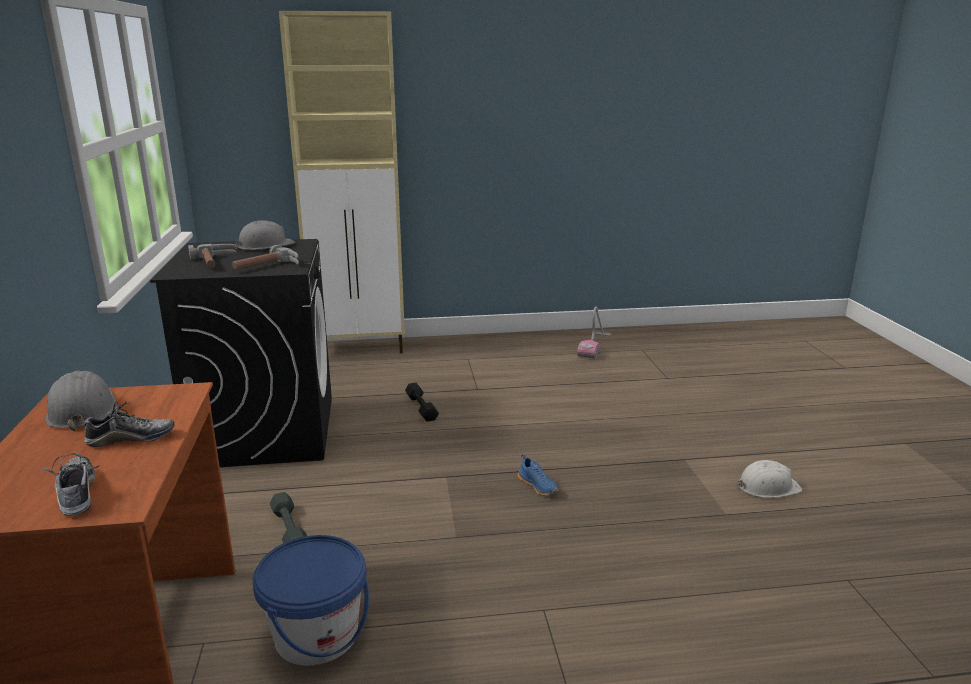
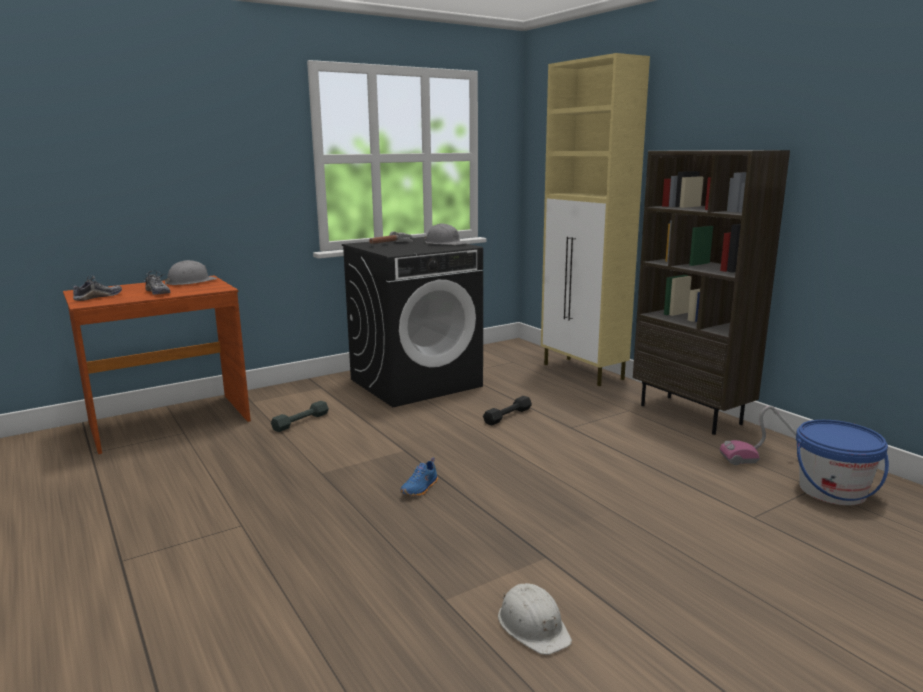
camera: 65 degrees right, 5 degrees down
(268, 267) = (392, 250): hammer -> none
(317, 635) = (196, 458): blue bucket -> blue bucket (832, 490)
(500, 342) = (691, 414): none -> brown bookcase

